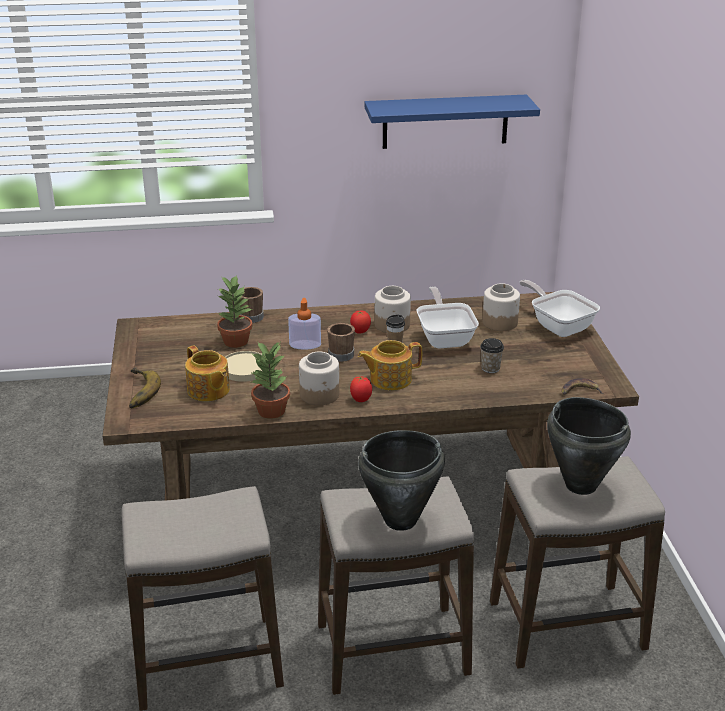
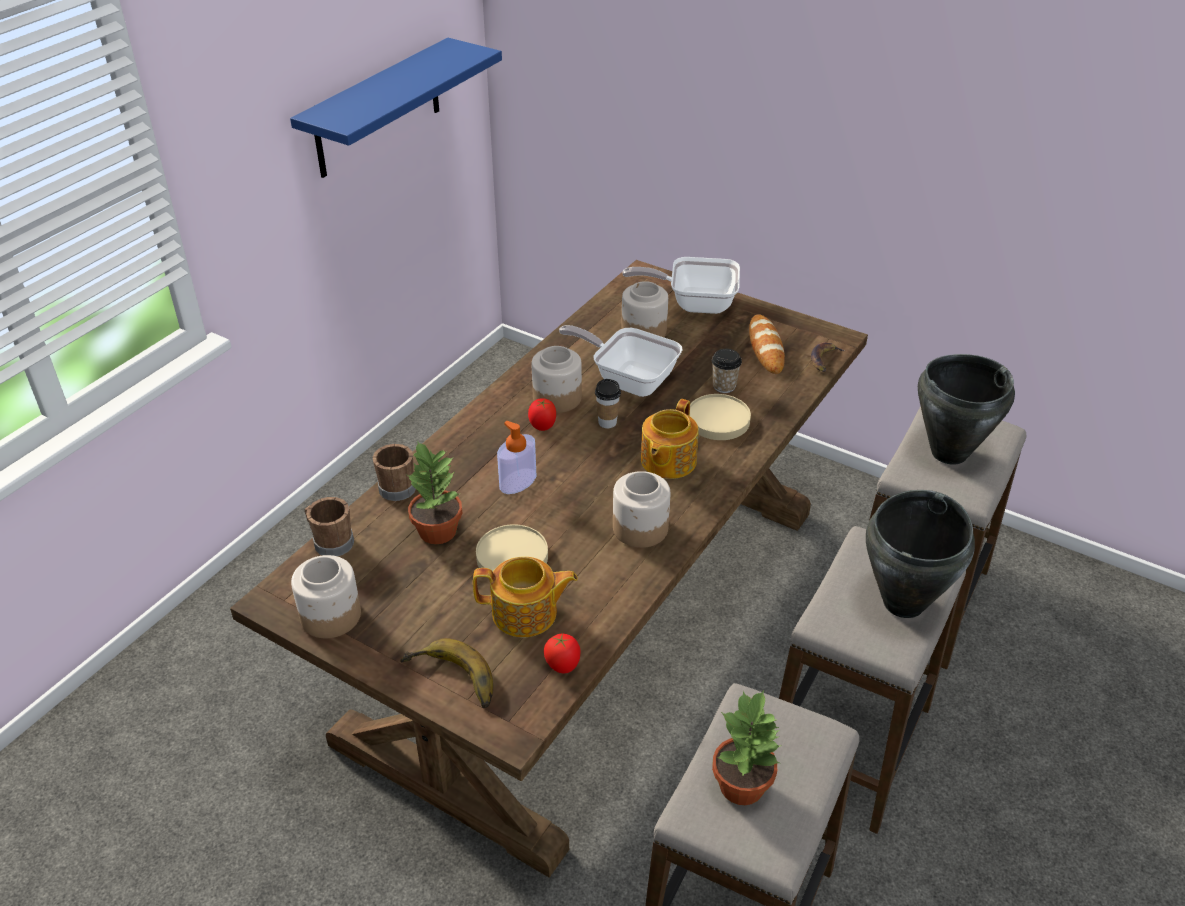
camera: 50 degrees left, 10 degrees up
(141, 343) = (330, 616): none -> jar
(272, 411) = (633, 584): potted plant -> potted plant (743, 786)
(341, 353) = (571, 465): brown mug -> brown mug (330, 542)
(361, 400) = (686, 504): tomato -> tomato (563, 666)
(454, 379) = (718, 420): none -> beige plate
(555, 366) = (766, 348): none -> bread

